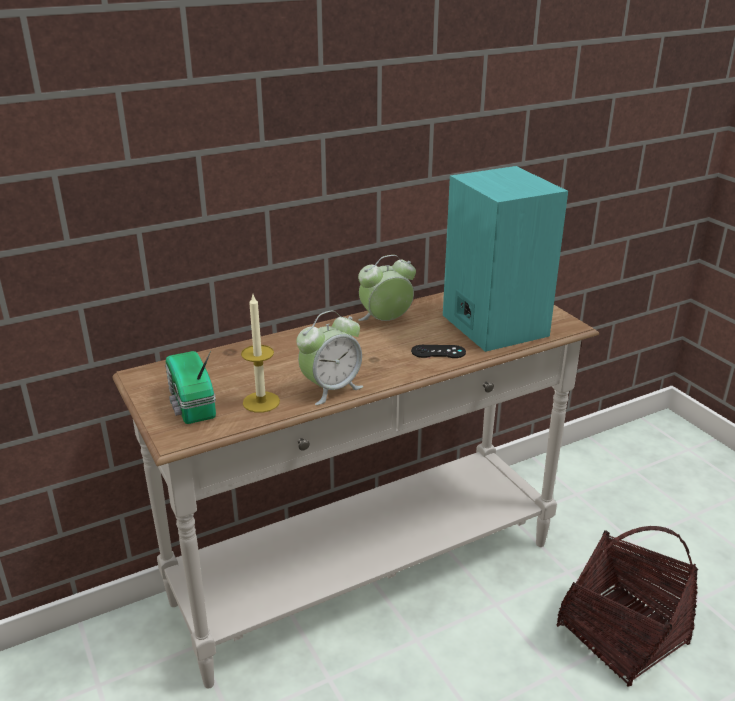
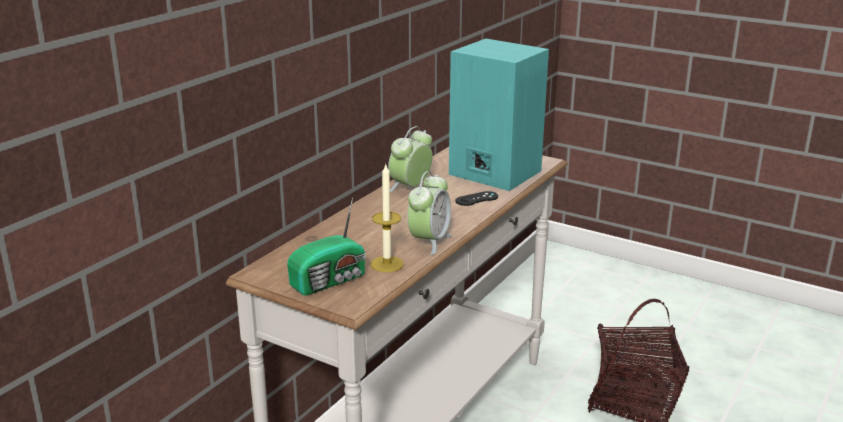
camera: 30 degrees left, 5 degrees down
(190, 404) = (331, 281): radio -> radio turned 75 degrees counterclockwise

